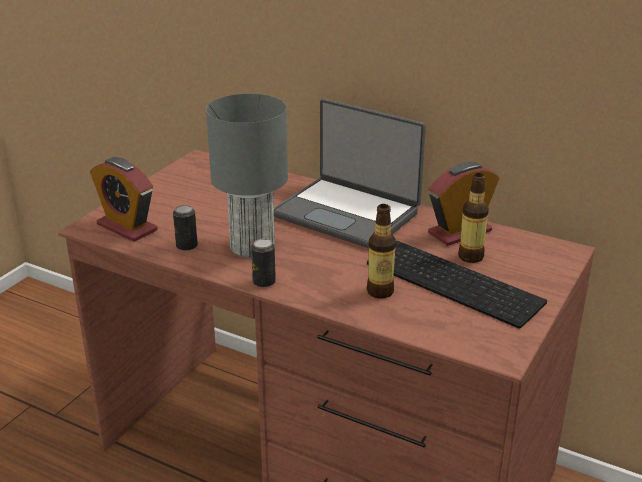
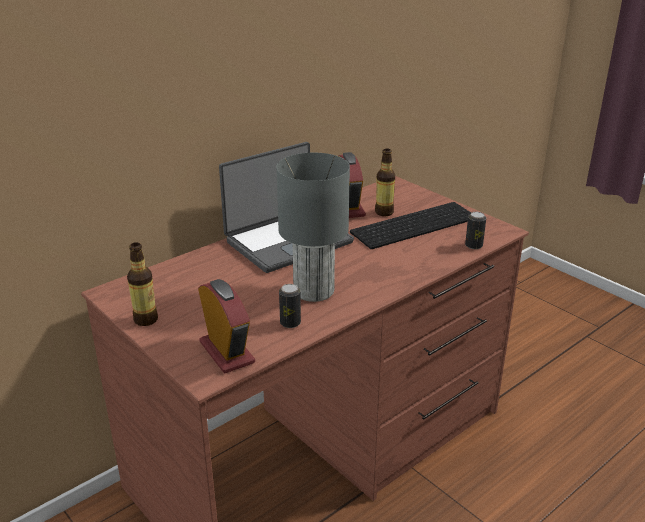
camera: 70 degrees left, 0 degrees up
(127, 227) = (227, 352): alarm clock -> alarm clock turned 90 degrees counterclockwise
(264, 282) = (374, 295): can -> can (473, 245)
(380, 292) = (413, 252): bottle -> bottle (146, 319)

